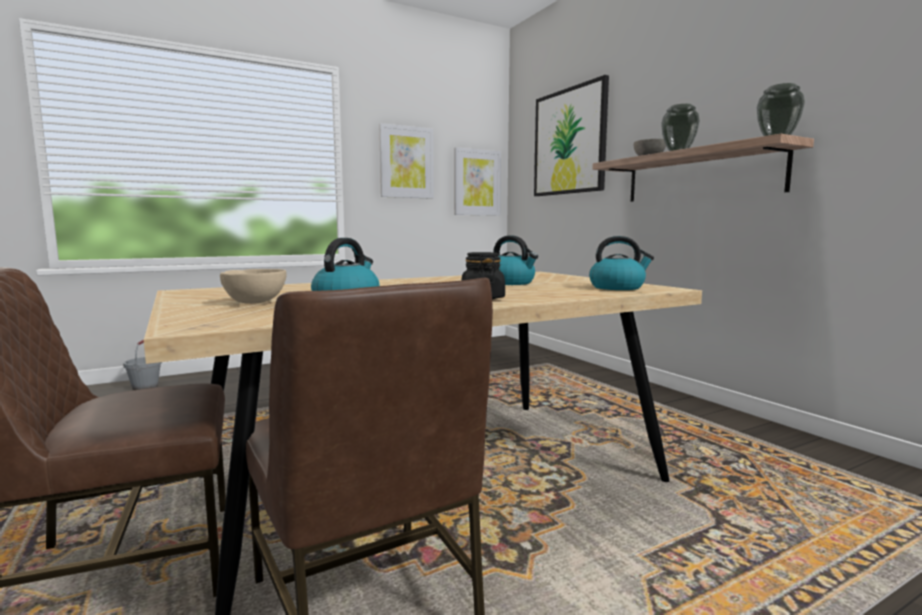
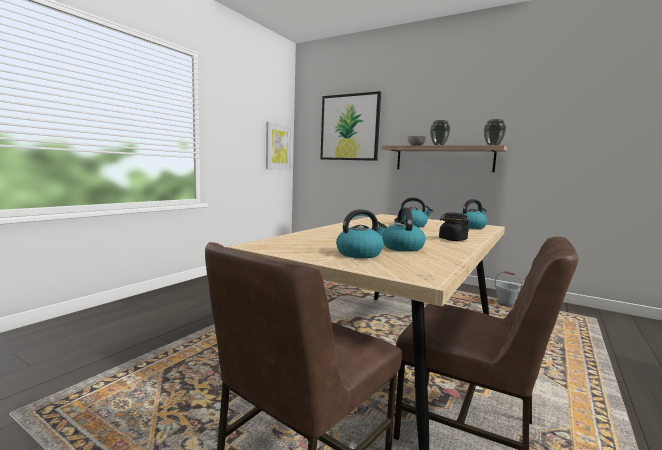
camera: 30 degrees left, 0 degrees up
(145, 387) = (52, 331): grey bucket -> grey bucket (505, 304)
(255, 303) = (360, 253): beige bowl -> kettle
(406, 162) = (239, 130): picture -> none

